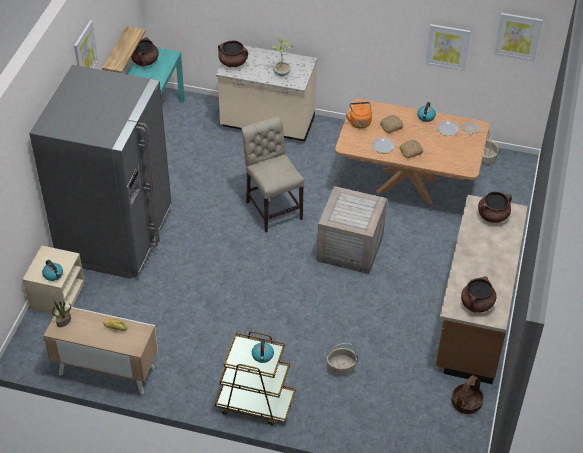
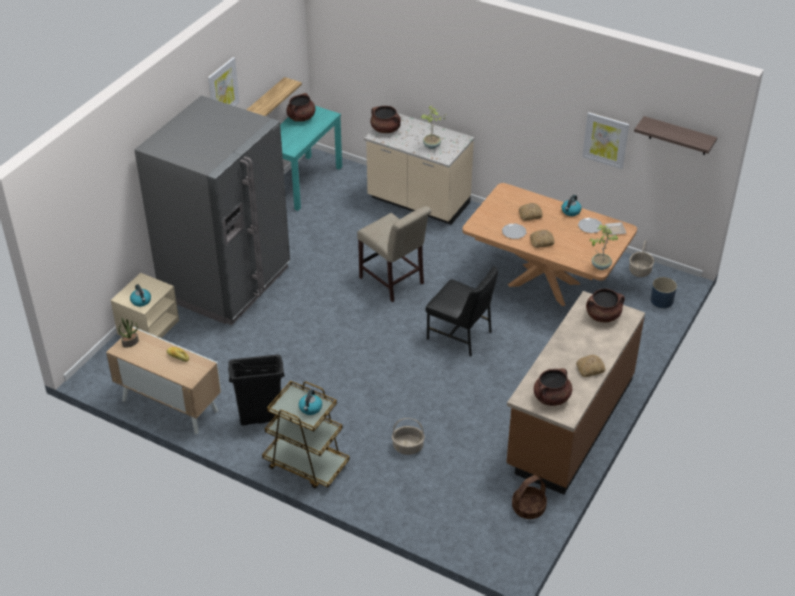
camera: 15 degrees right, 5 degrees down
(197, 365) = (261, 417): none -> black trash can
(272, 208) = (393, 282): beige chair -> beige chair turned 150 degrees clockwise
(350, 249) = (460, 335): crate -> black chair
(359, 122) = (498, 205): orange kettle -> none
(470, 166) = (600, 266): none -> potted plant
(500, 270) = (590, 369): none -> bread
(514, 183) = (661, 301): none -> blue planter
(518, 36) = (678, 136): picture -> shelf

